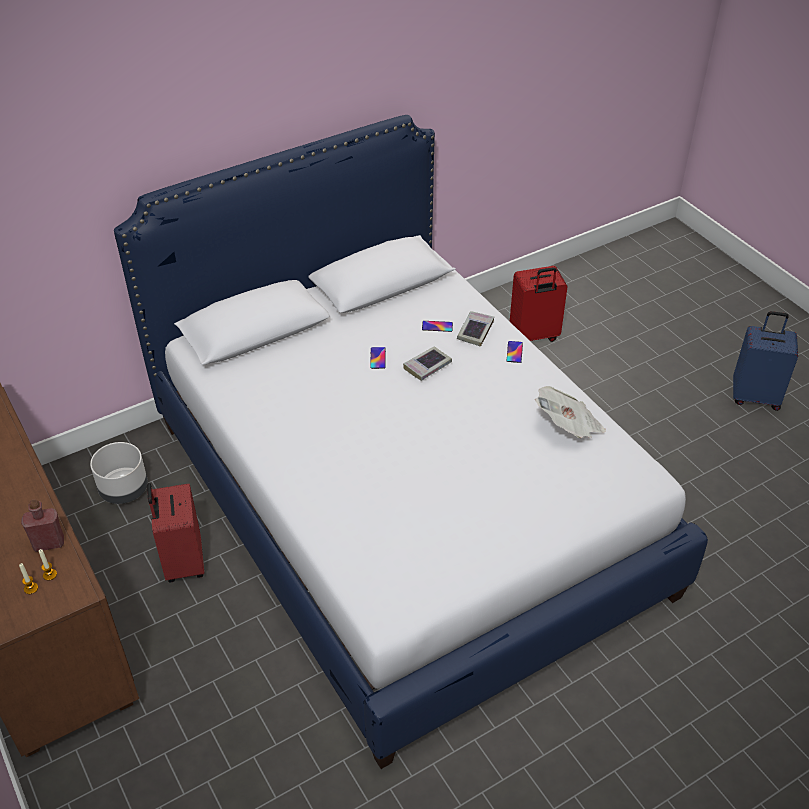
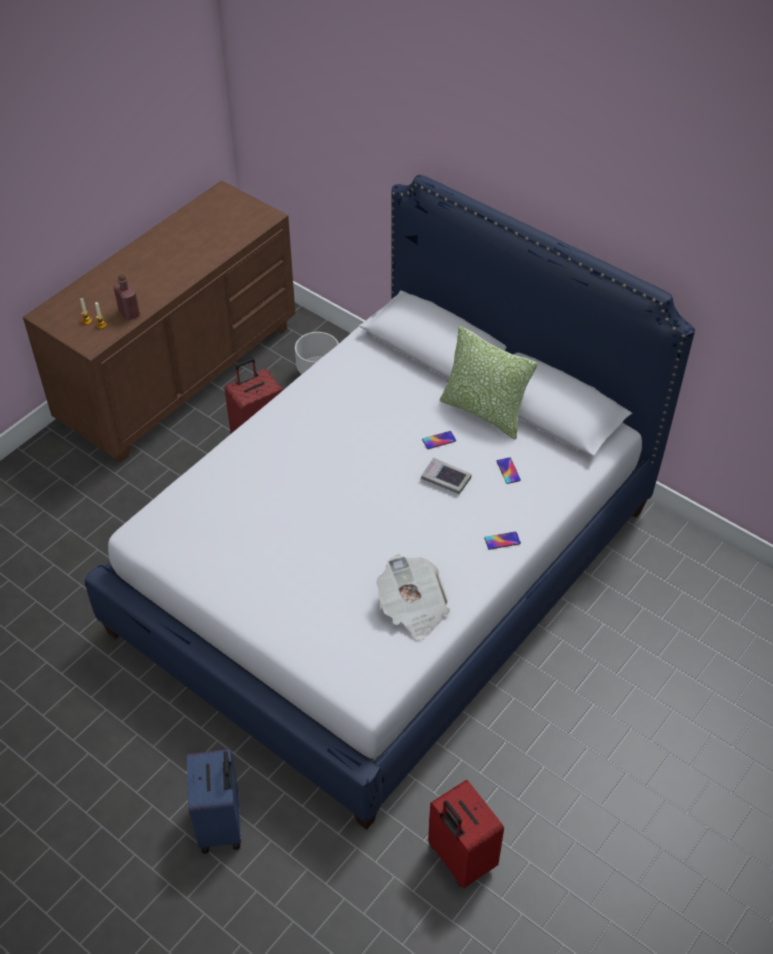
camera: 70 degrees right, 5 degrees up
(359, 321) = (484, 412): none -> pillow
(475, 331) = (517, 502): book -> none
(533, 336) = (689, 614): red suitcase -> red suitcase (460, 858)
(755, 396) = (718, 866): blue suitcase -> blue suitcase (222, 824)

